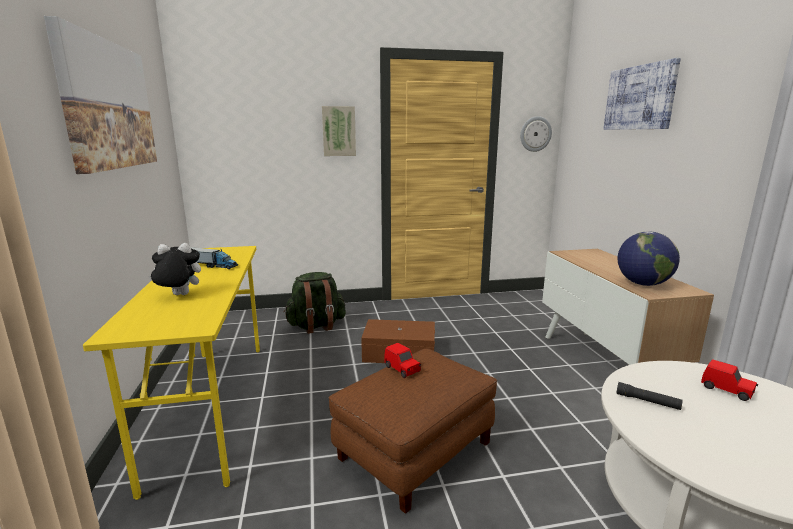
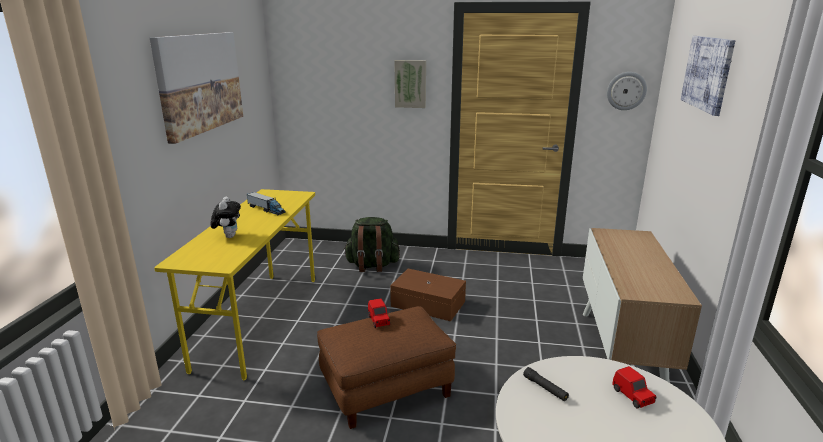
camera: 20 degrees right, 5 degrees up
(179, 295) = (228, 236): plush toy -> plush toy turned 75 degrees clockwise
(643, 284) = (639, 281): globe -> none

